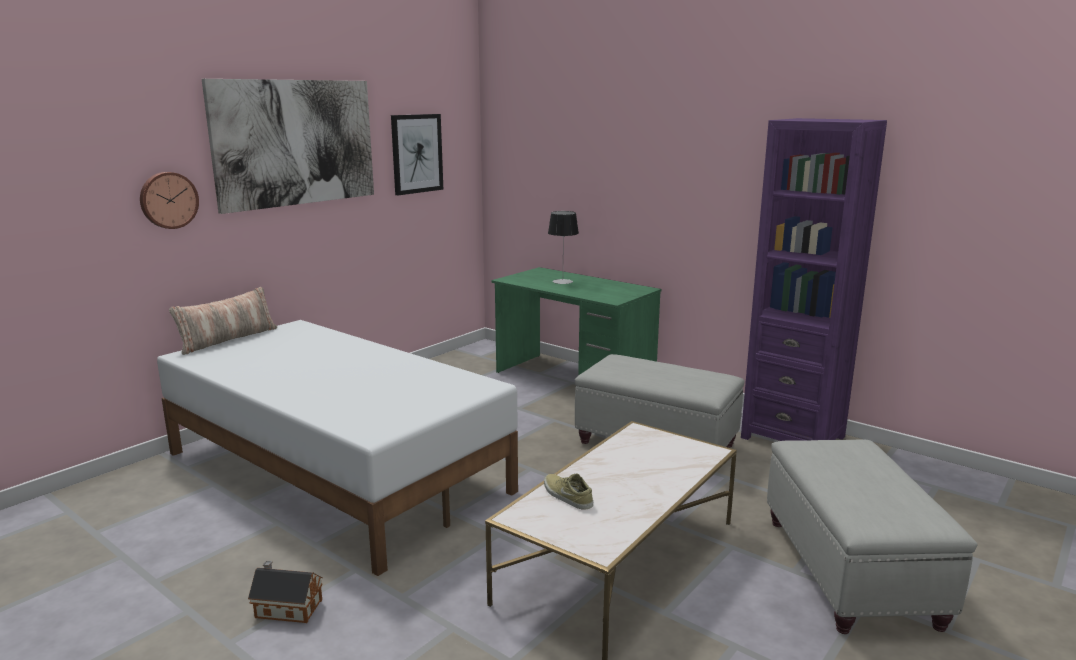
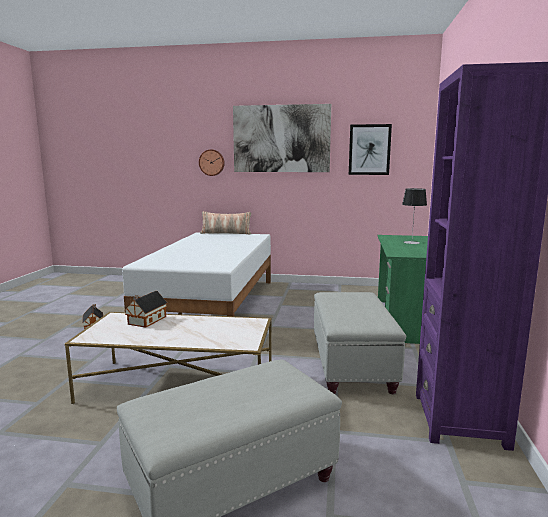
camera: 60 degrees right, 5 degrees down
(566, 496) = (146, 321): beige shoe -> toy house

